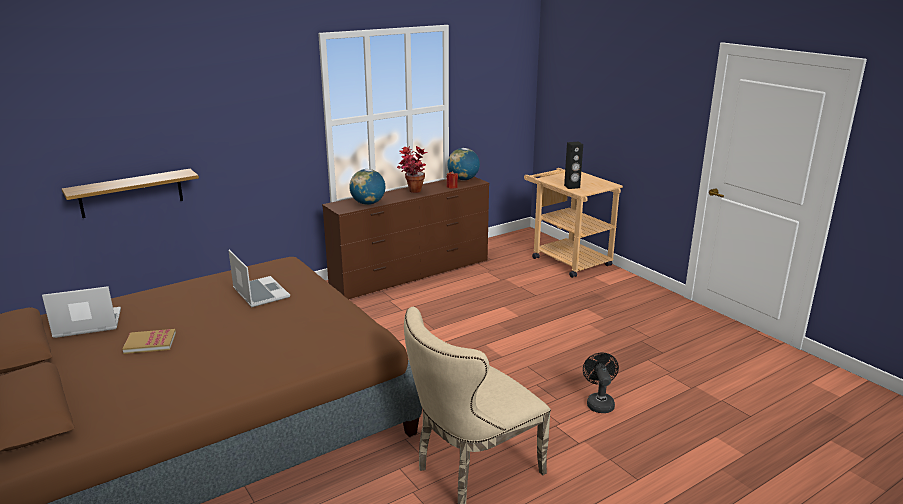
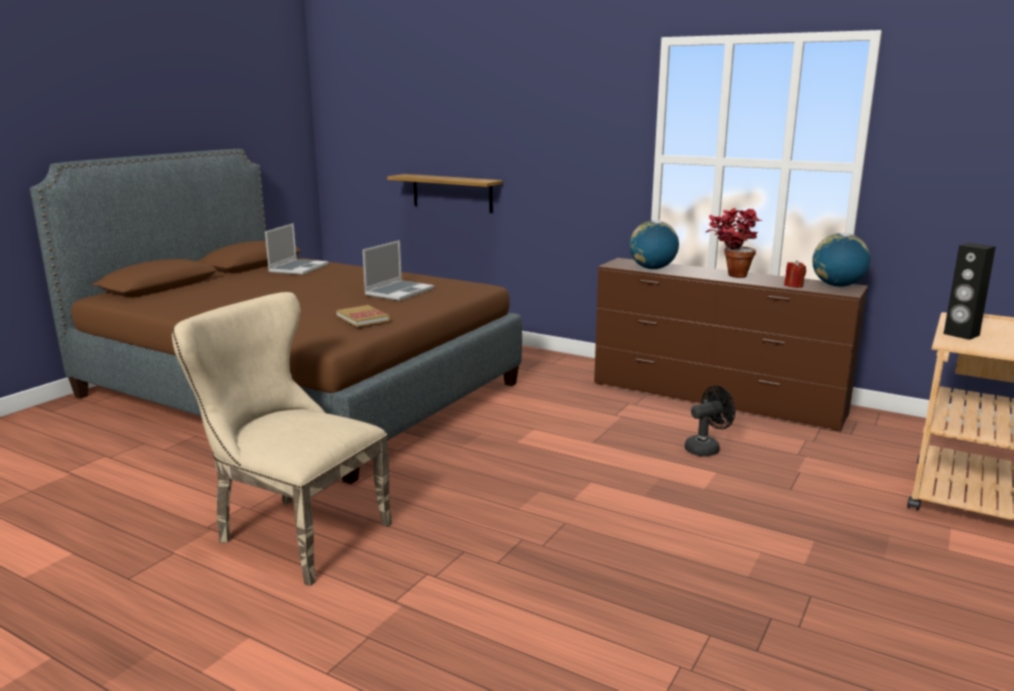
camera: 65 degrees right, 5 degrees down
(87, 324) = (298, 268): laptop -> laptop turned 60 degrees clockwise
(150, 343) = (276, 285): book -> book (363, 318)
(599, 402) = (516, 602): black fan -> black fan (706, 448)

